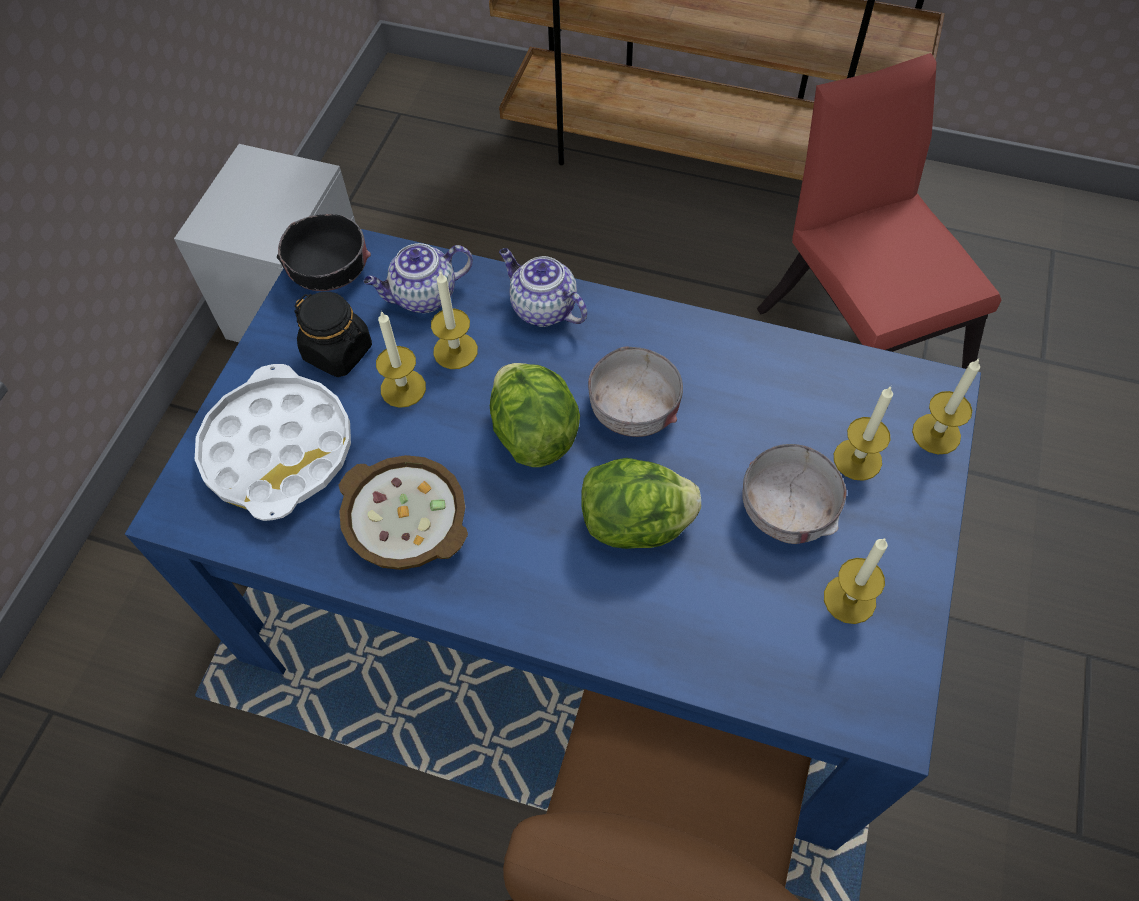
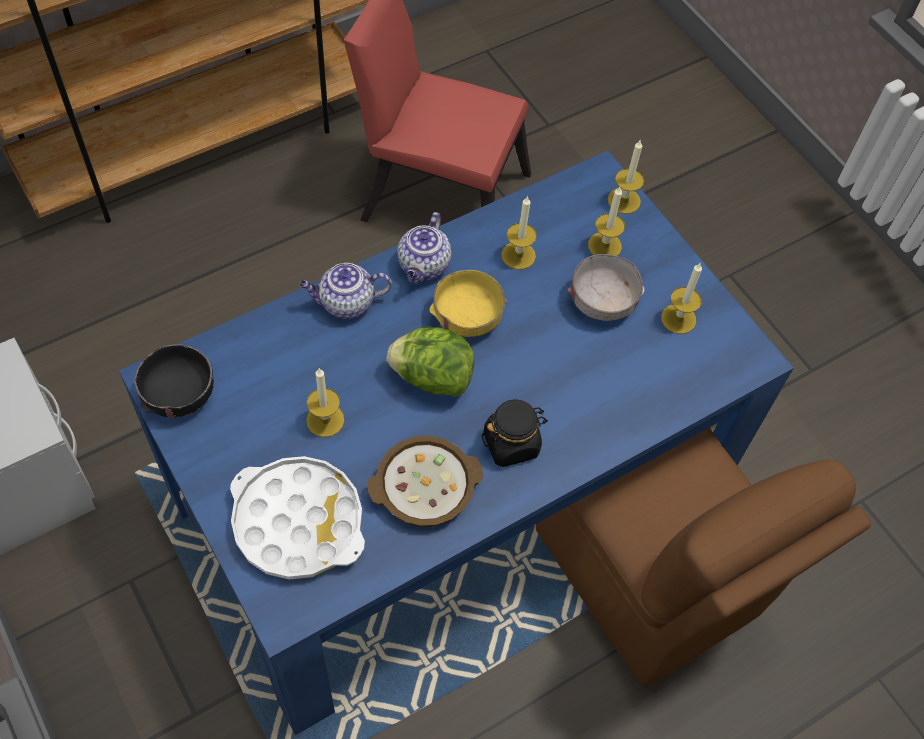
camera: 55 degrees left, 0 degrees up
(338, 352) = (256, 435): black jar -> black jar (511, 443)
(423, 297) = (264, 357): teapot -> teapot (424, 266)
(455, 351) = (327, 372): candle -> candle (518, 255)
(634, 409) = (468, 316): grey bowl -> yellow bowl
(636, 523) = (543, 374): lettuce -> none

